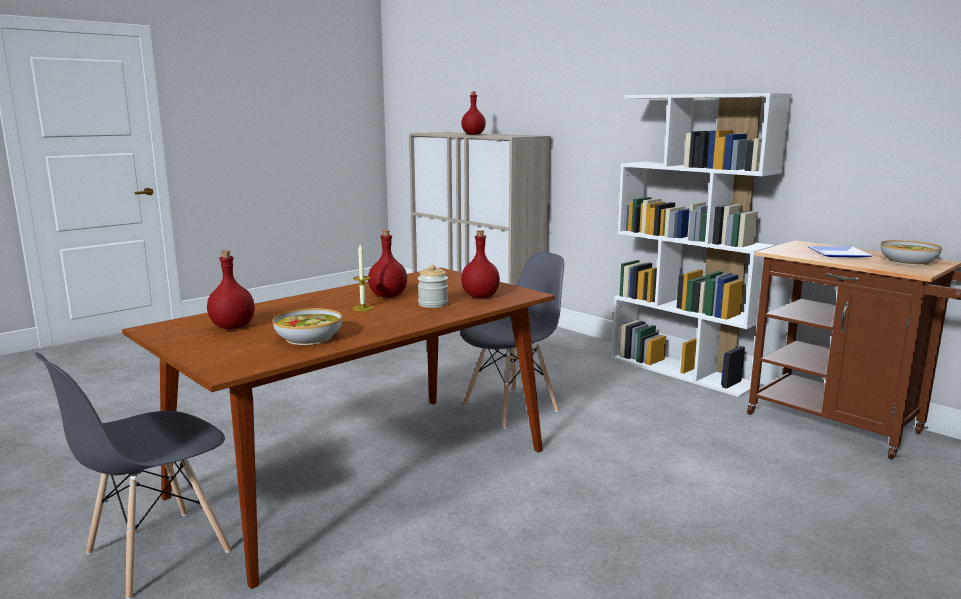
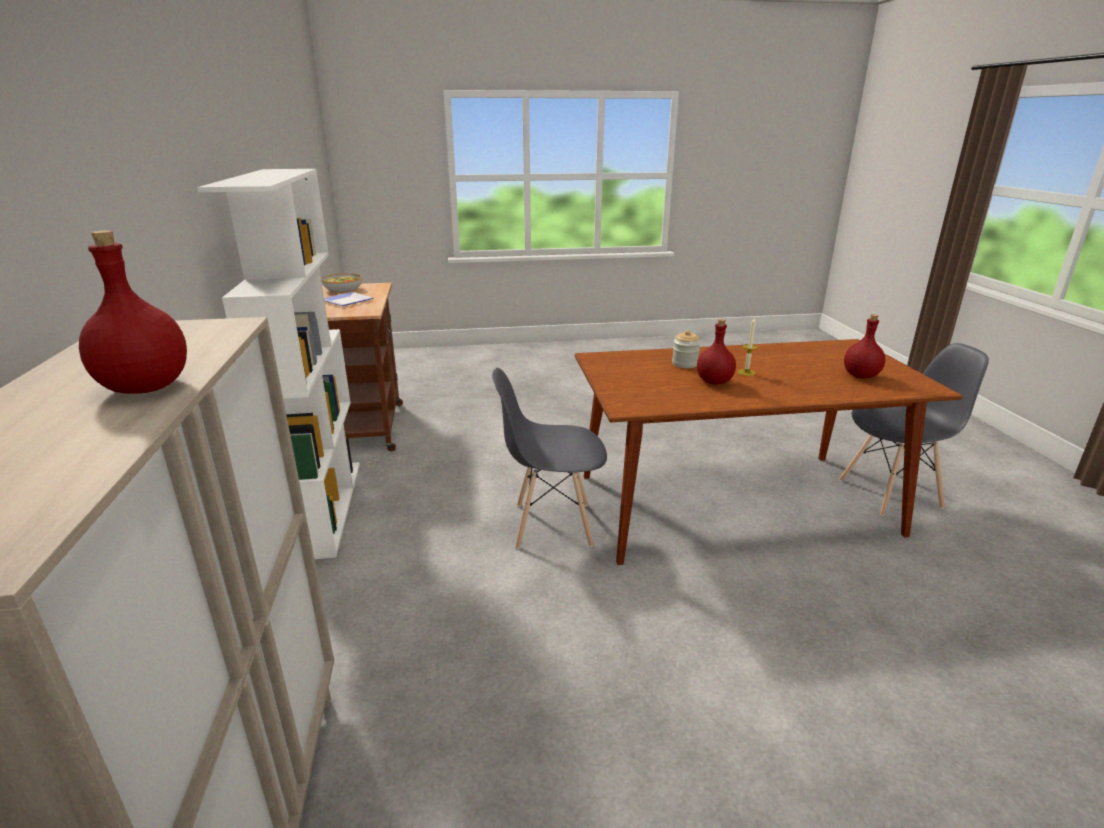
camera: 145 degrees left, 10 degrees up
(308, 337) = (799, 355): bowl -> none
(479, 296) = (636, 363): red bottle -> none

